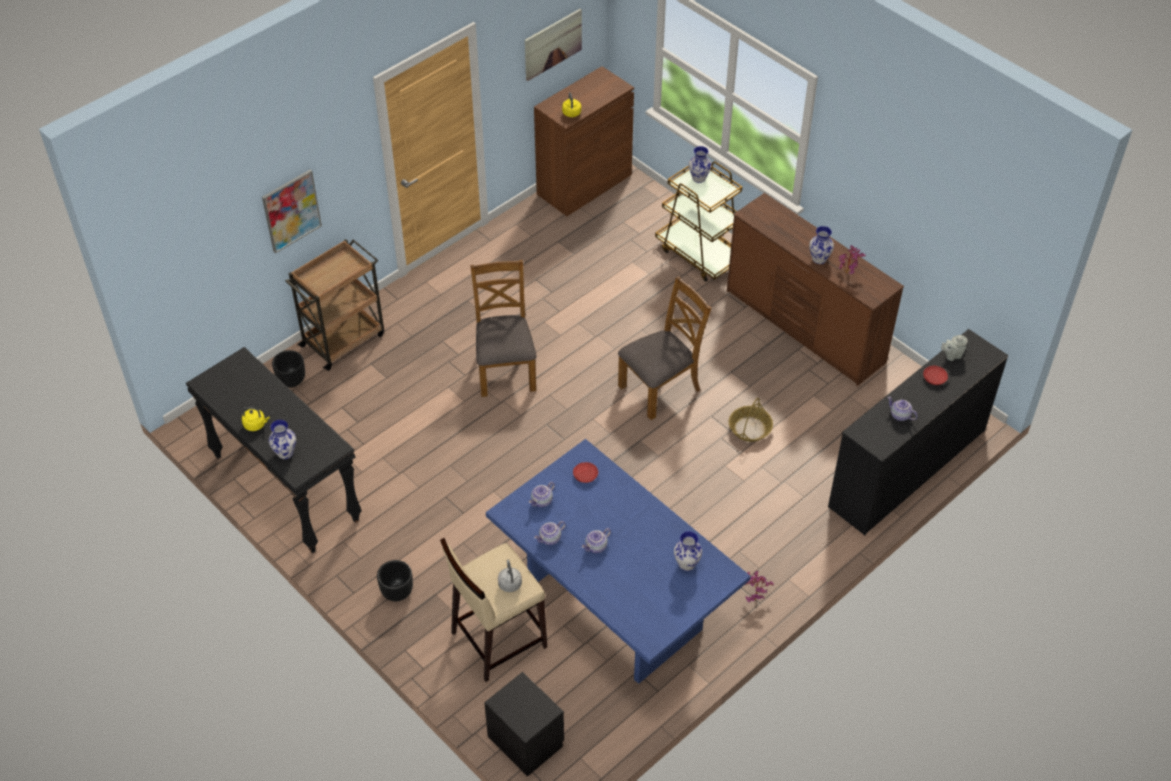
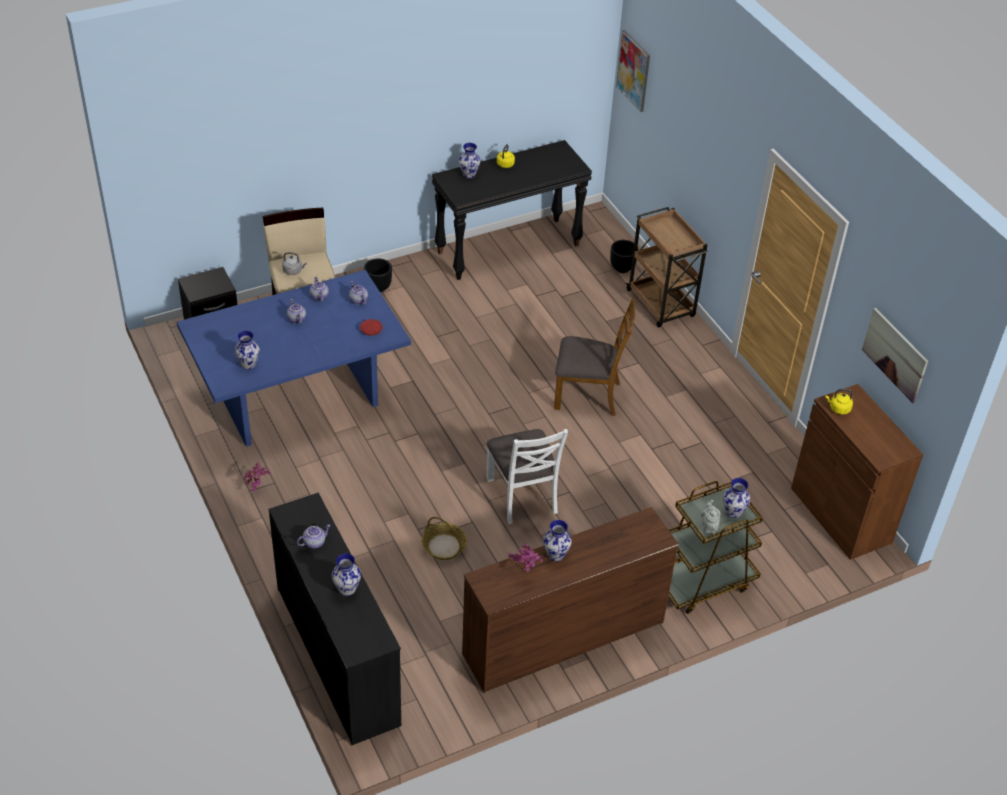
camera: 105 degrees right, 5 degrees down
(291, 211) = (696, 167): picture -> picture (633, 70)
(660, 388) = (523, 495): brown chair -> white chair
(934, 378) = (346, 589): red plate -> vase
(952, 355) = (369, 616): grey teapot -> grey teapot (709, 526)

